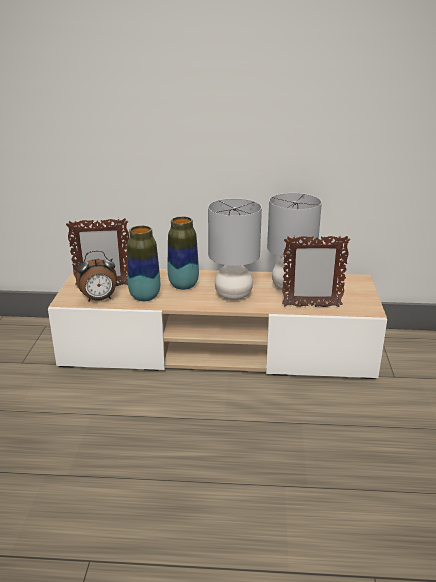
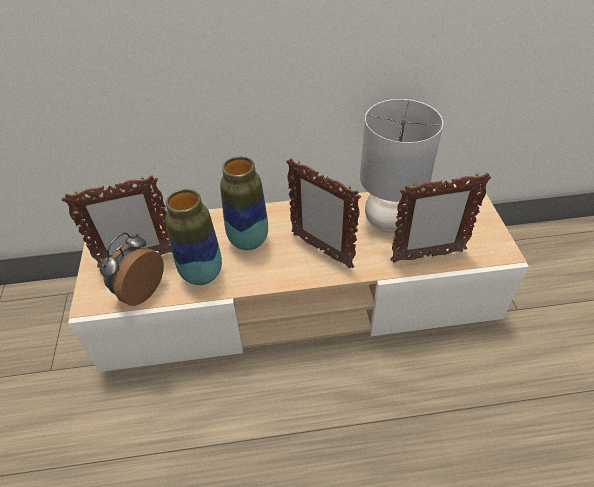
camera: 10 degrees left, 20 degrees up
(99, 299) = (139, 290): alarm clock -> alarm clock turned 150 degrees clockwise
(234, 295) = (321, 250): grey table lamp -> picture frame

